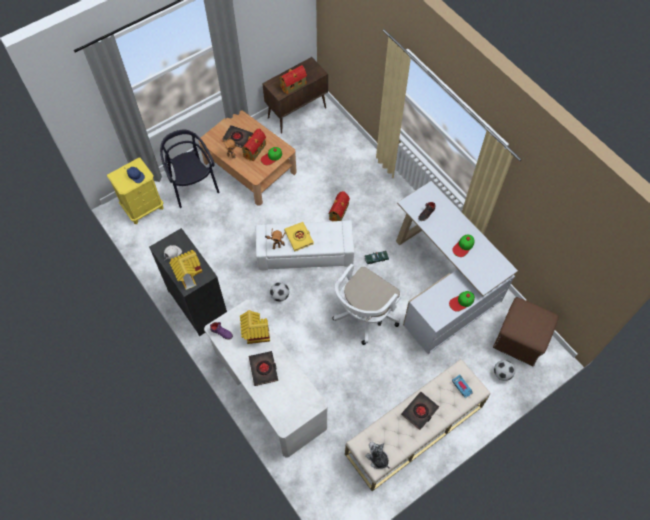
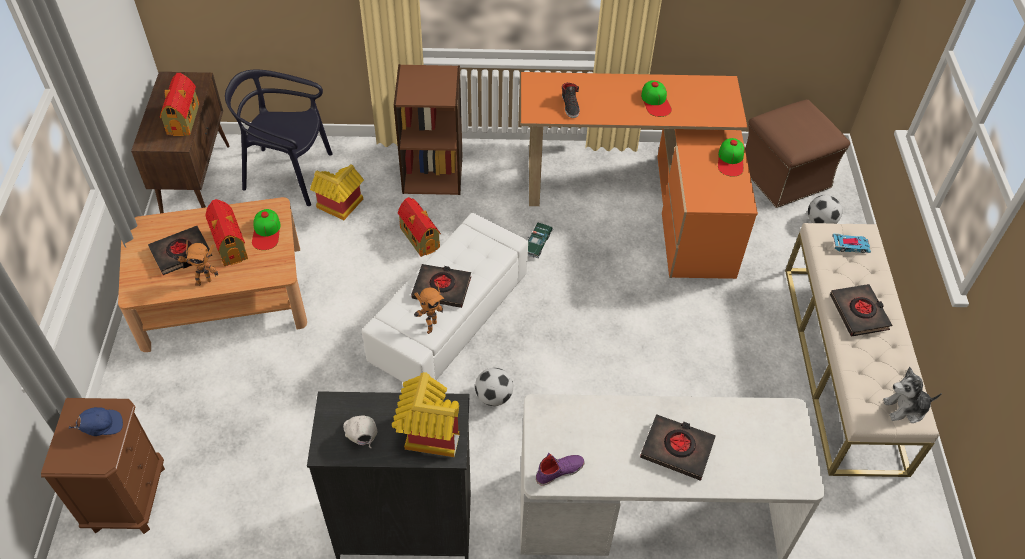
camera: 55 degrees left, 10 degrees down
(143, 208) = (128, 498): yellow nightstand -> brown nightstand
(193, 186) = (169, 395): black chair -> black chair (288, 174)
(254, 334) = (601, 424): toy house -> toy house (339, 207)
(299, 237) = (442, 288): yellow book -> black book
(364, 316) = (617, 313): white office chair -> none
(380, 191) = (433, 173): none -> brown bookcase
(443, 284) = (641, 199): white desk -> orange desk

